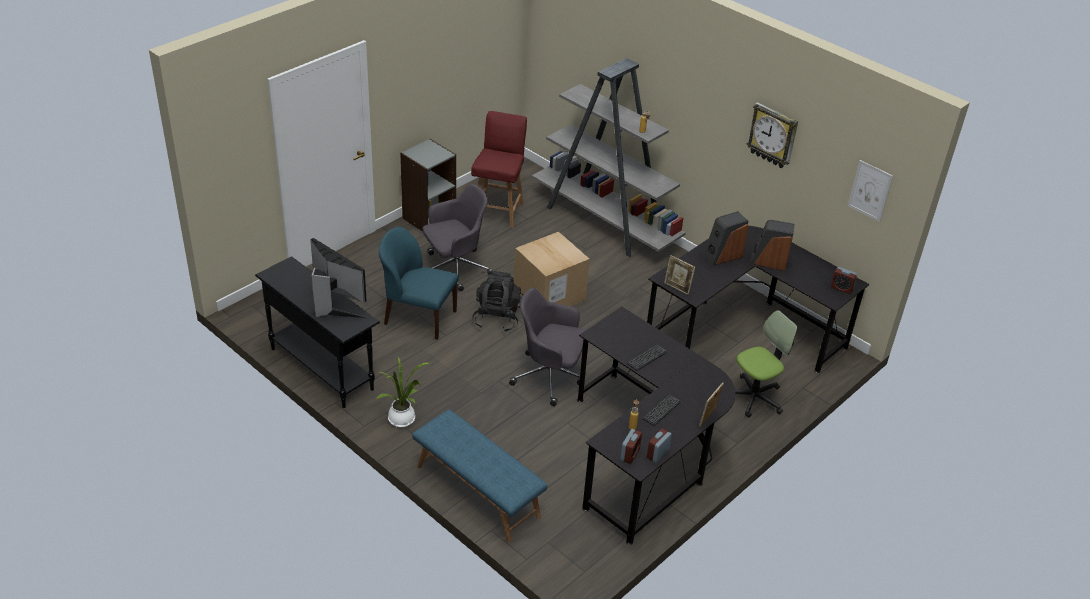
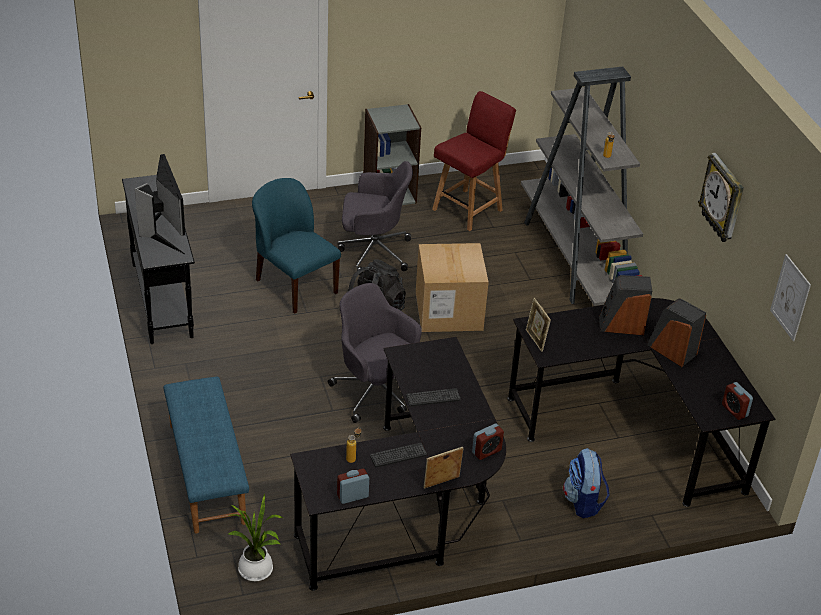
camera: 30 degrees right, 0 degrees up
(403, 419) = (196, 377): potted plant -> potted plant (257, 571)
(630, 454) = (323, 484): alarm clock -> alarm clock (486, 451)
(754, 397) = (583, 502): office chair -> backpack

